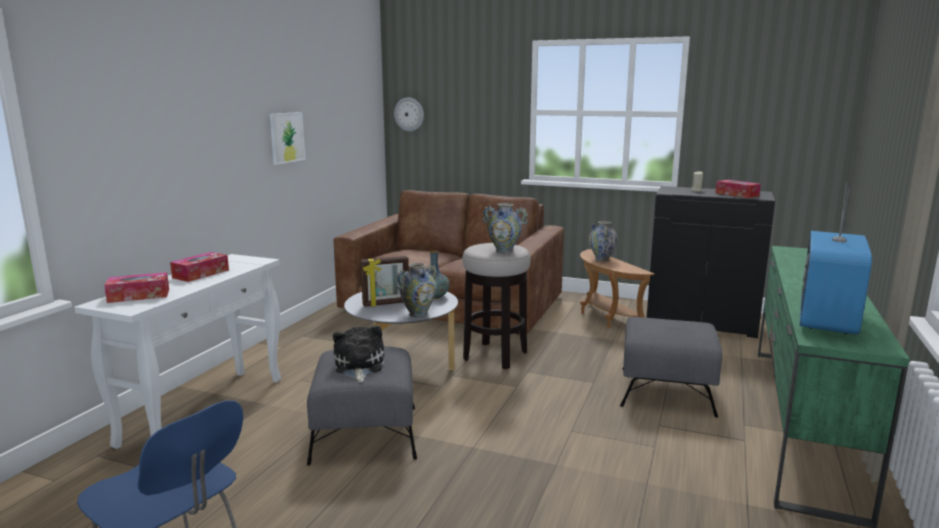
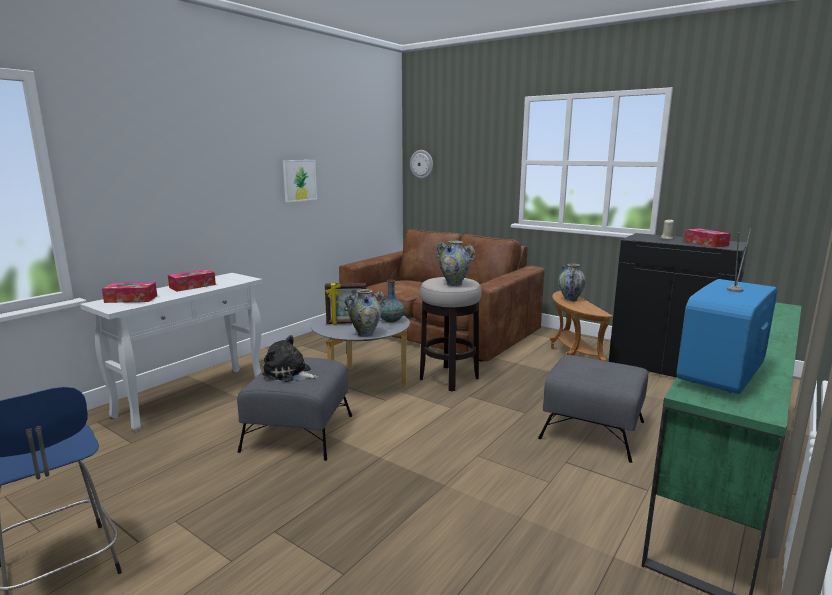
camera: 15 degrees right, 0 degrees up
(358, 366) = (289, 373): plush toy -> plush toy turned 75 degrees counterclockwise

